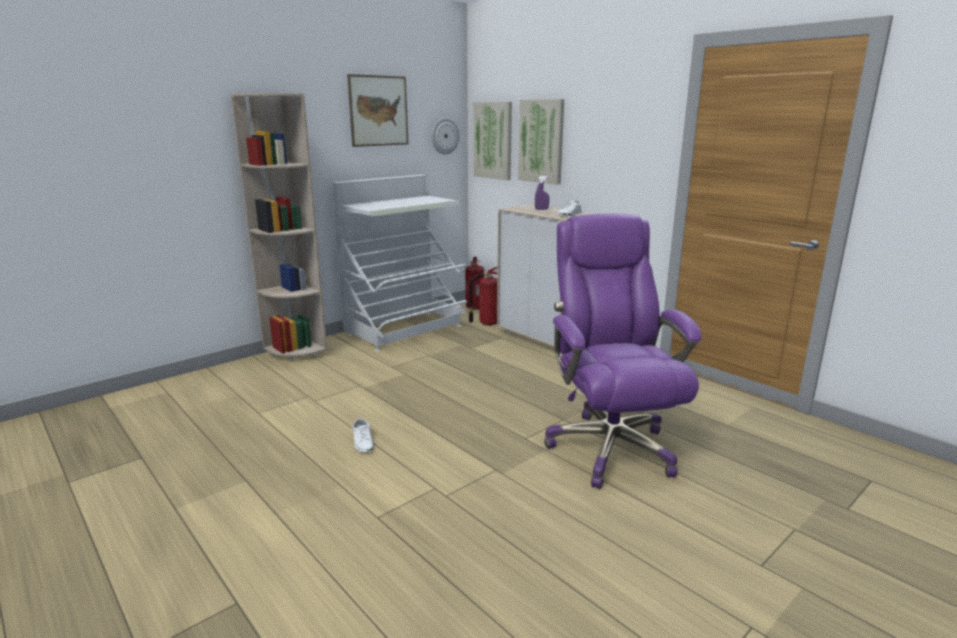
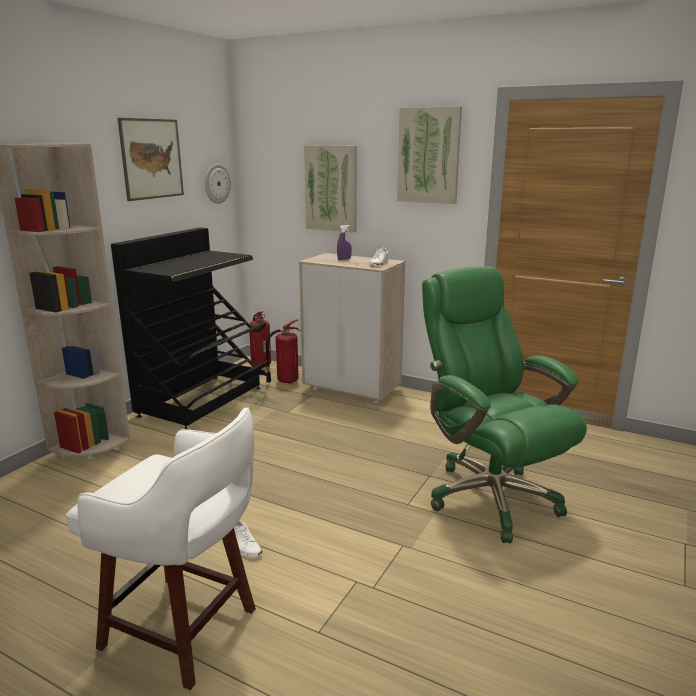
camera: 20 degrees left, 0 degrees up
(278, 492) = (184, 631): none -> white stool
(407, 331) = (205, 402): white shoe rack -> black shoe rack
(493, 140) = (271, 187): picture -> picture (429, 155)
(610, 446) = (490, 496): purple office chair -> green office chair

